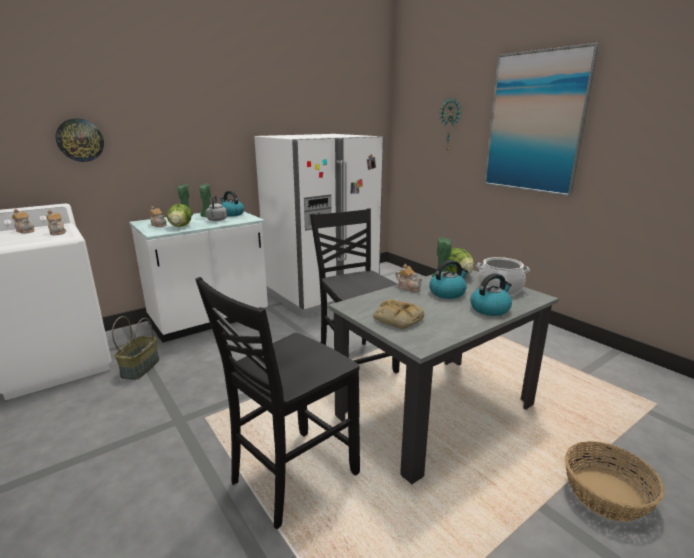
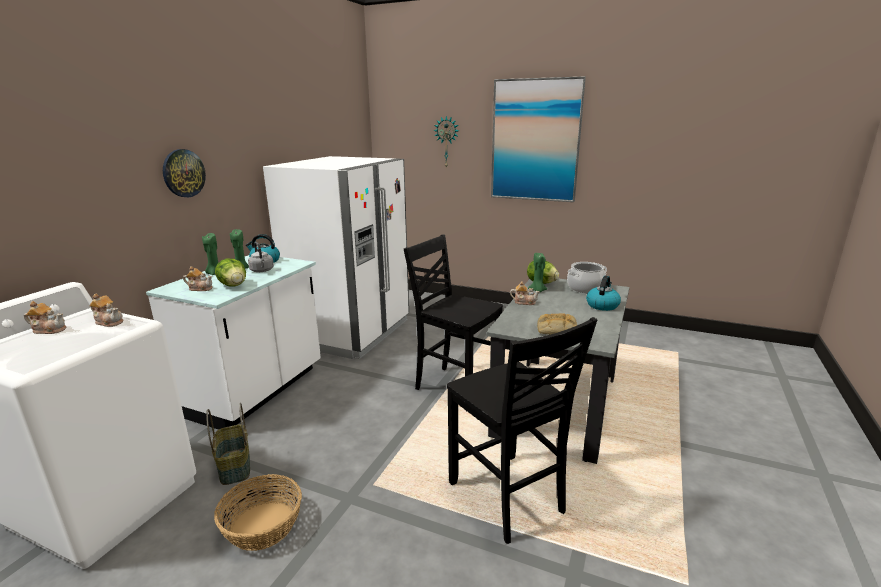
camera: 30 degrees left, 0 degrees up
(80, 140) = (77, 193): wall clock -> wall clock (183, 173)
(291, 477) = (508, 498): black chair -> black chair turned 45 degrees counterclockwise
(447, 293) = (557, 300): kettle -> none
(606, 495) = (704, 421): basket -> basket (263, 526)

